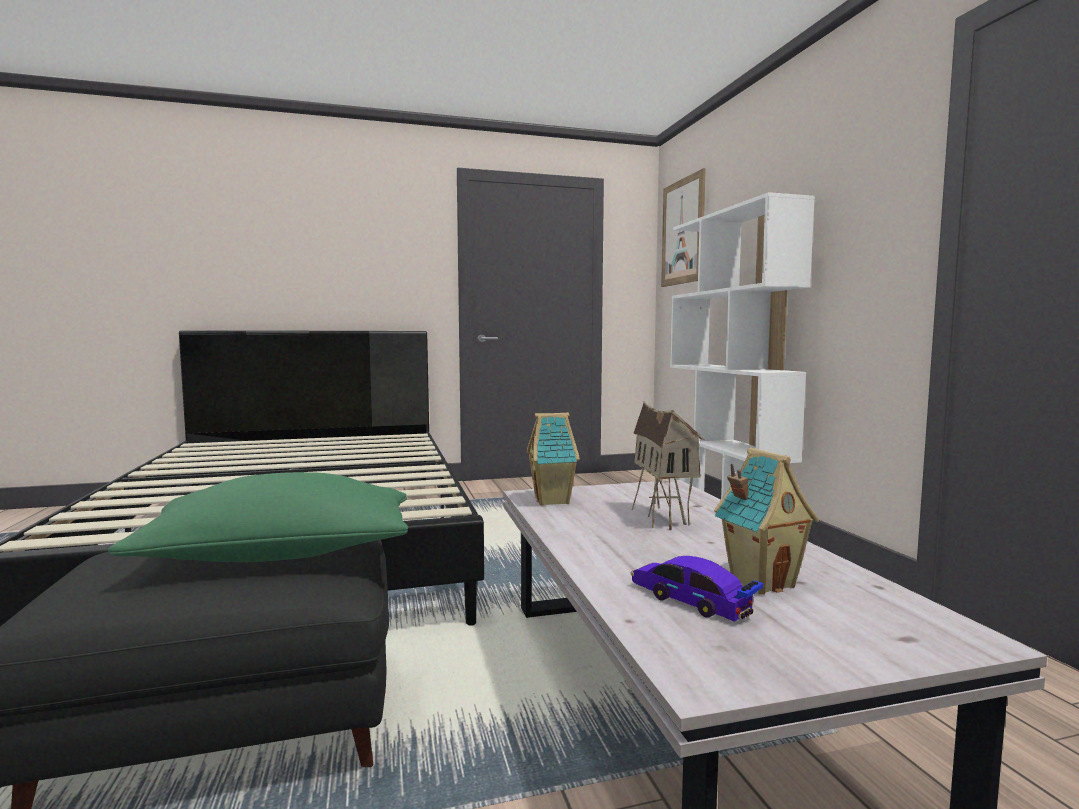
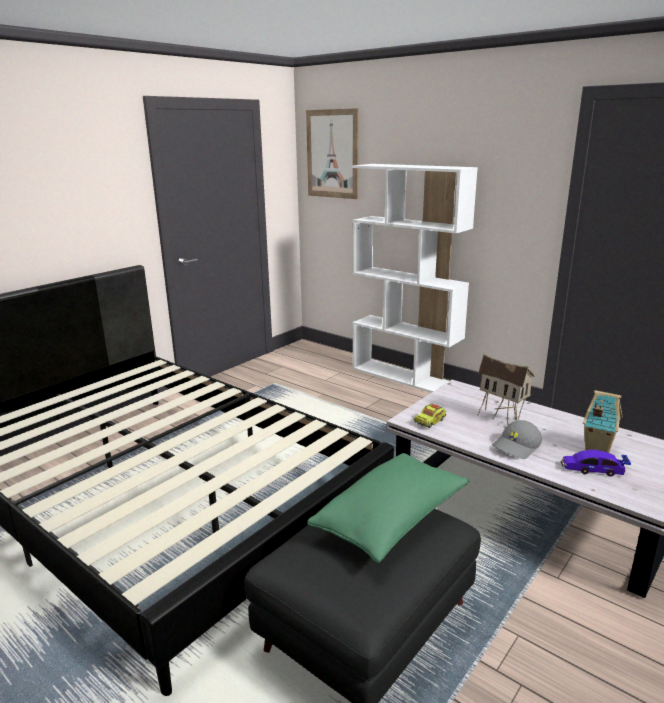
camera: 35 degrees left, 15 degrees up
(553, 501) = (430, 421): toy house -> toy truck
(616, 546) = (517, 447): none -> grey cap

